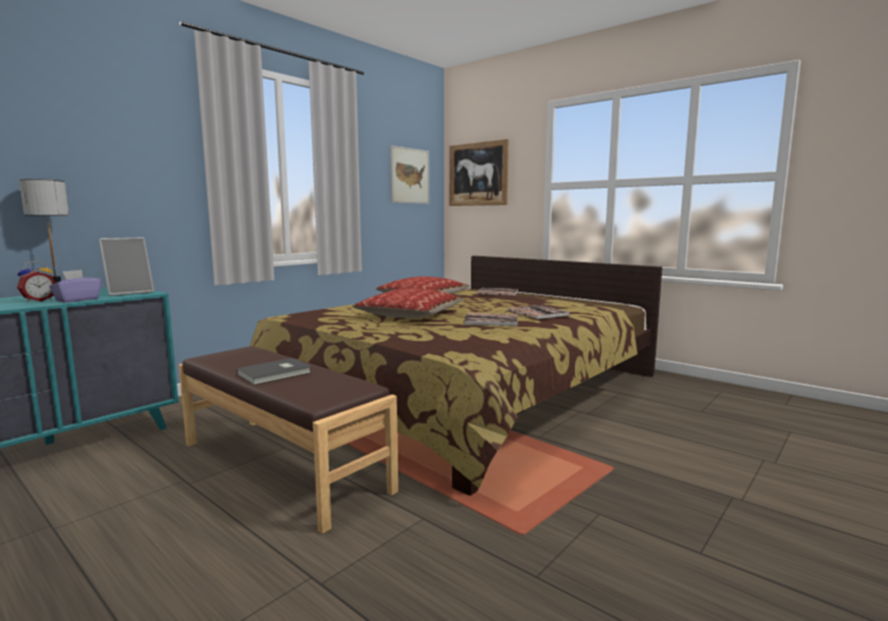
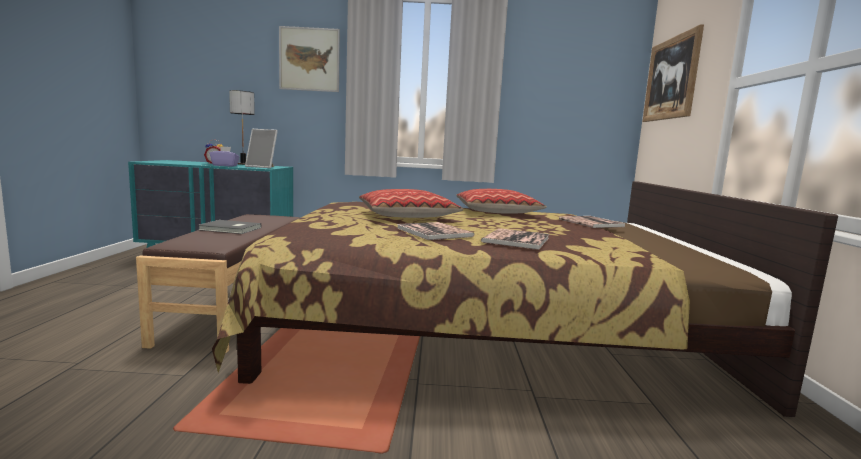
camera: 50 degrees right, 0 degrees up
(409, 176) = (585, 86): picture -> picture (309, 59)

